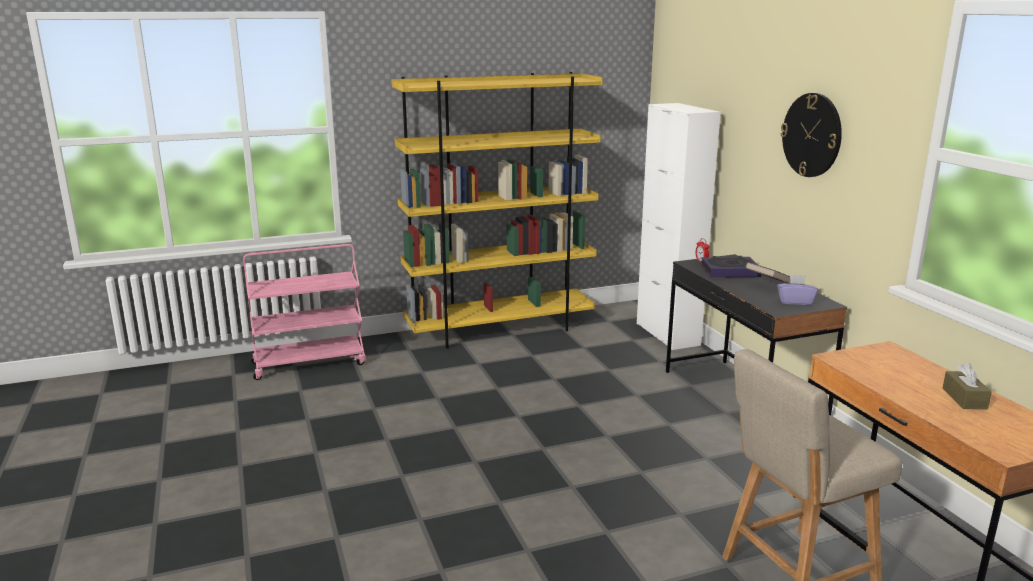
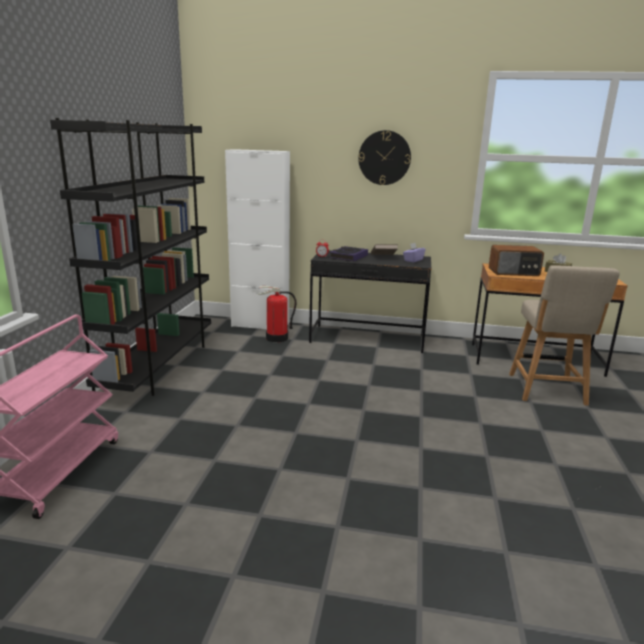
camera: 60 degrees left, 0 degrees up
(500, 330) = (159, 366): yellow bookcase -> black bookcase
(647, 353) = (277, 338): none -> fire extinguisher
(876, 367) = (514, 272): none -> radio

